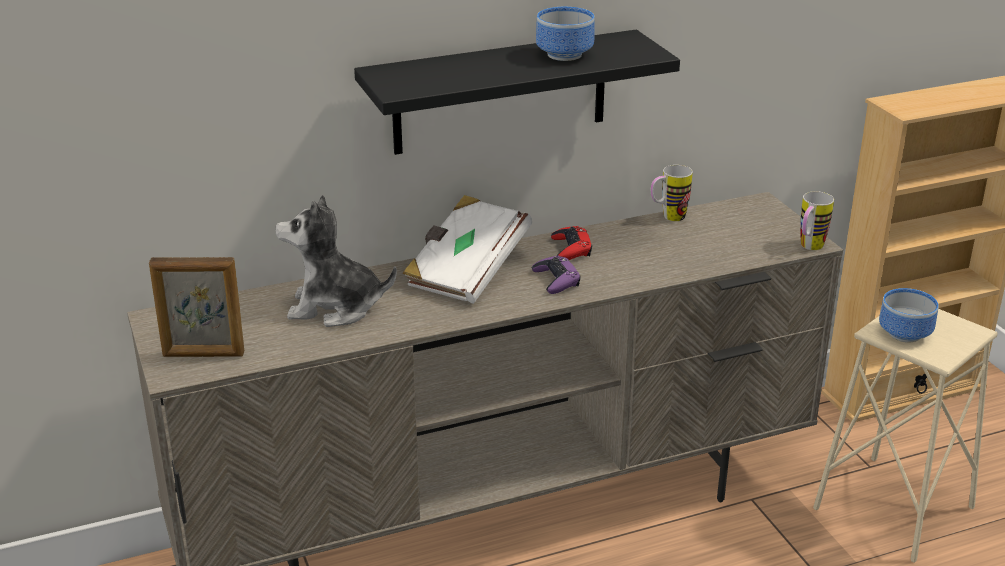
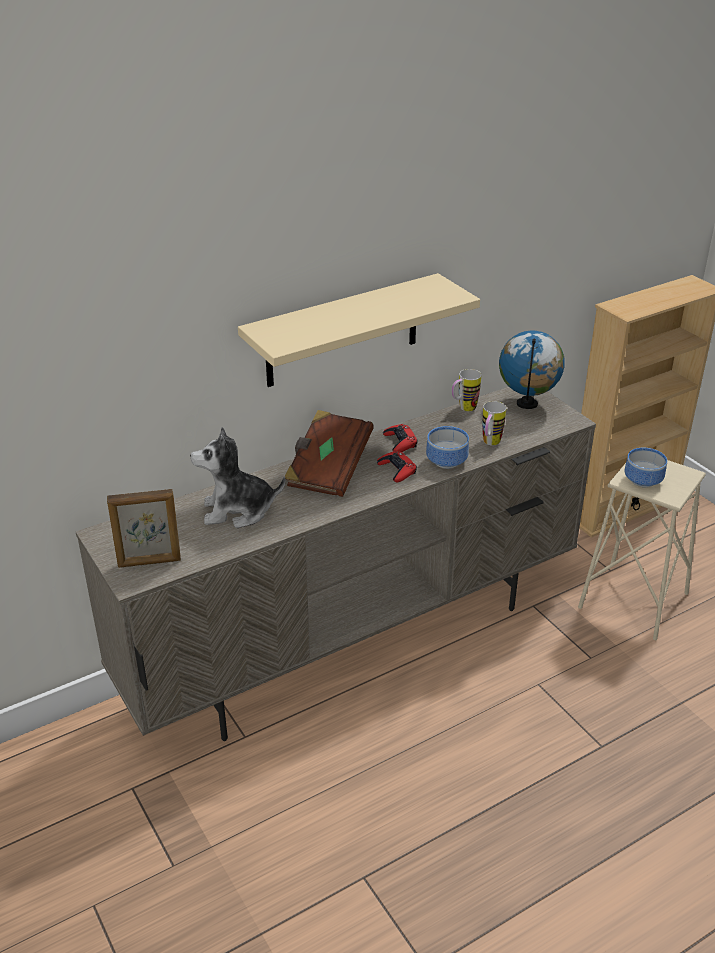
camera: 10 degrees left, 5 degrees up
(466, 271) = (328, 469): white book -> brown book
(500, 92) = (342, 331): black shelf -> beige shelf
(556, 280) = (397, 470): purple game controller -> red game controller
(566, 54) = (394, 300): bowl -> bowl (447, 460)
(755, 219) = (527, 404): none -> globe
(809, 248) = (571, 425): mug -> mug (489, 444)

